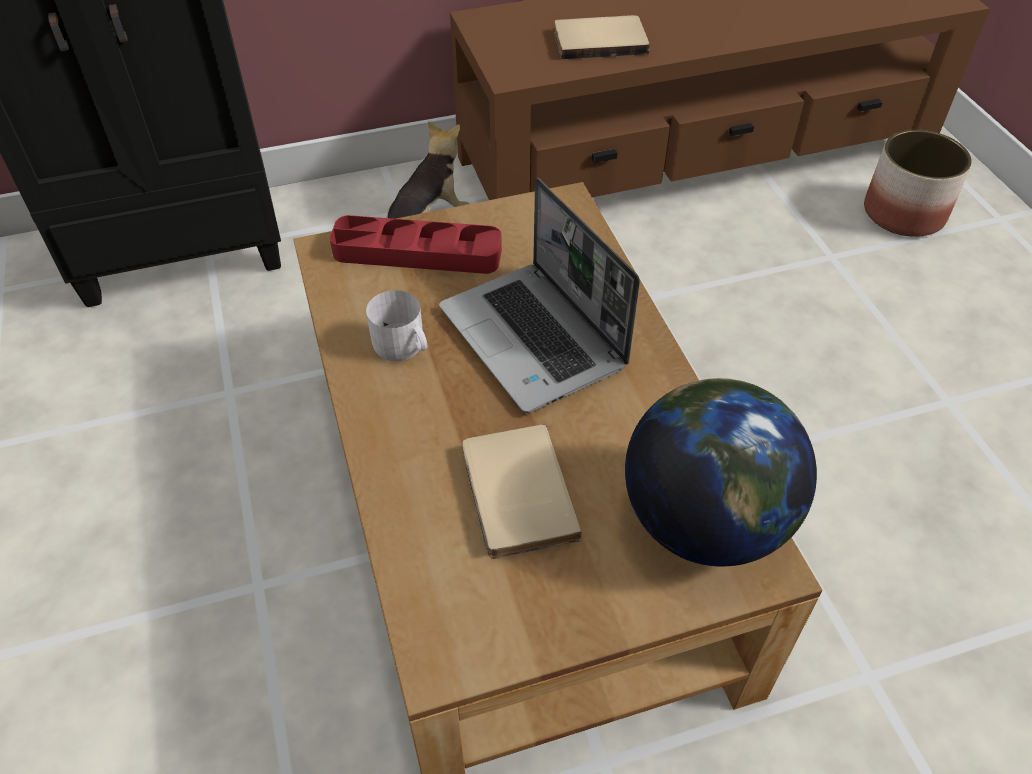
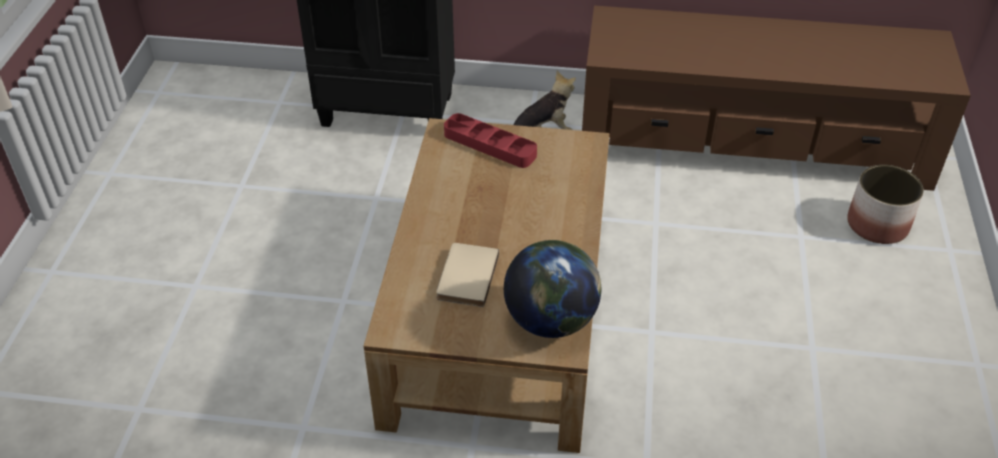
camera: 25 degrees right, 5 degrees down
(403, 348) = (453, 191): white mug -> none
(535, 339) = (524, 208): laptop -> none
(599, 40) = (675, 48): beige book -> none

